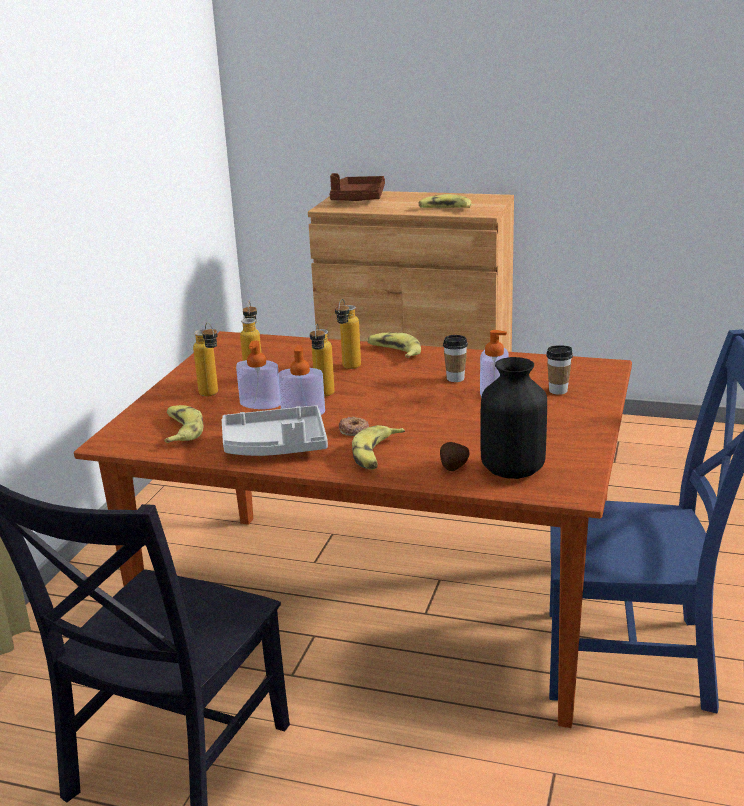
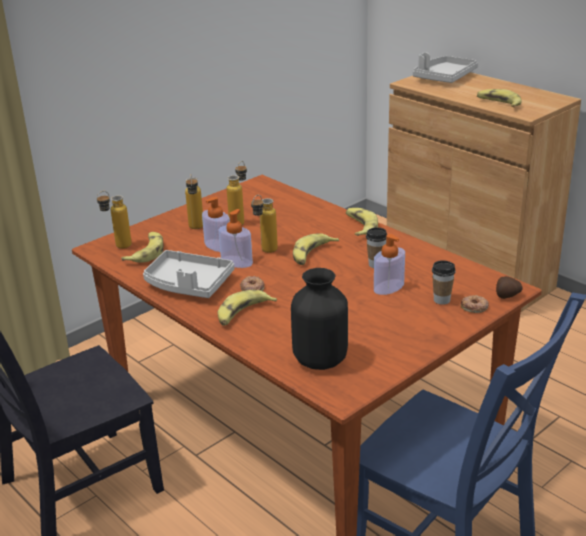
camera: 30 degrees right, 5 degrees up
(349, 369) = (310, 233): bottle -> bottle (118, 247)
(358, 198) = (444, 78): brown tray -> grey tray
(378, 386) = (312, 255): none -> banana
(453, 467) = (282, 342): potato -> potato (507, 296)
(595, 388) = (474, 307): none -> donut

